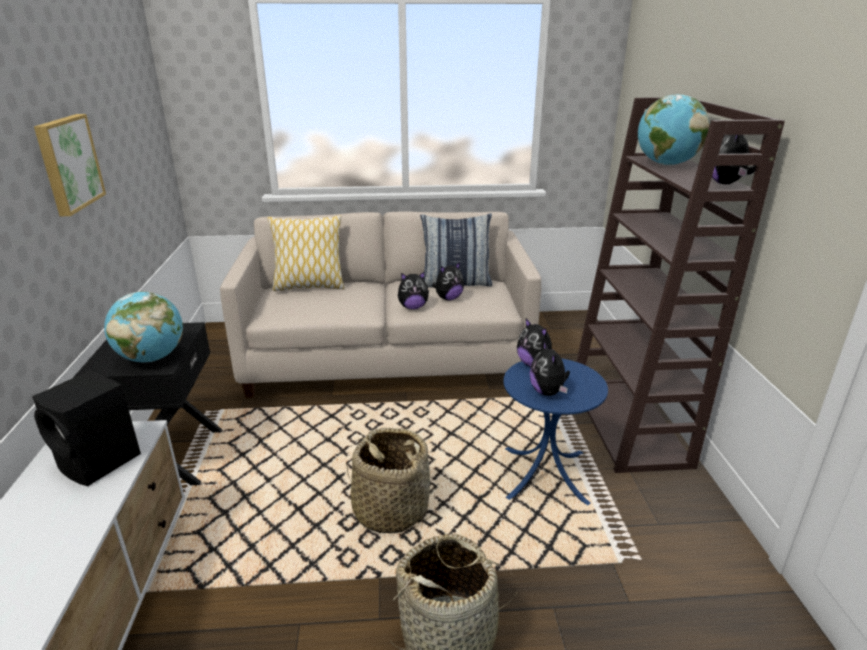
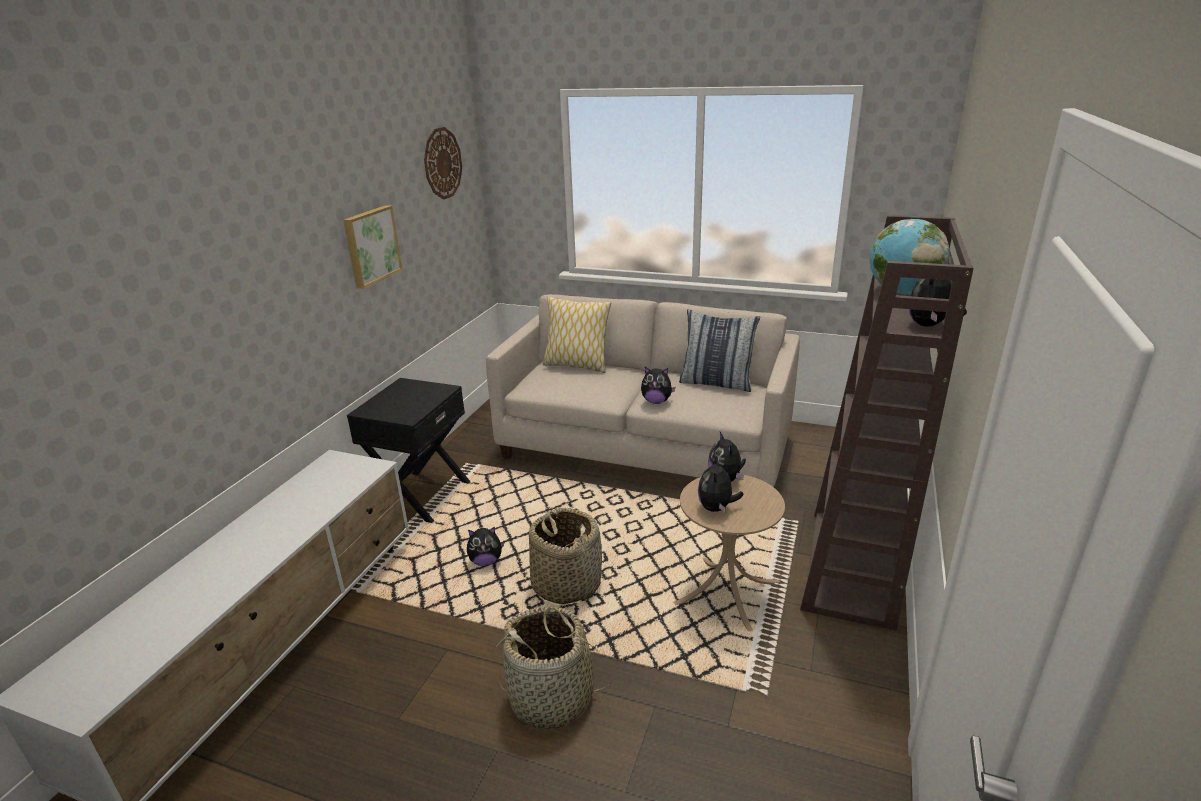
camera: 25 degrees right, 0 degrees up
(100, 462) = (337, 483): black speaker -> none
(124, 72) = (442, 163): none -> wall clock
(152, 358) = (405, 410): globe -> none
(448, 298) = (696, 398): plush toy -> plush toy (486, 561)
(545, 475) = (726, 593): blue side table -> beige side table

